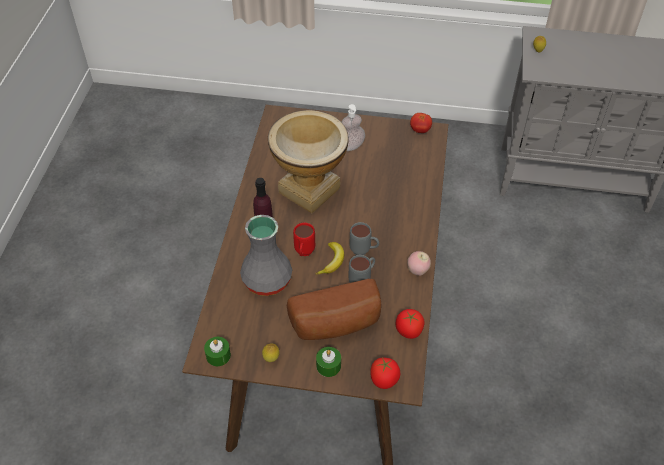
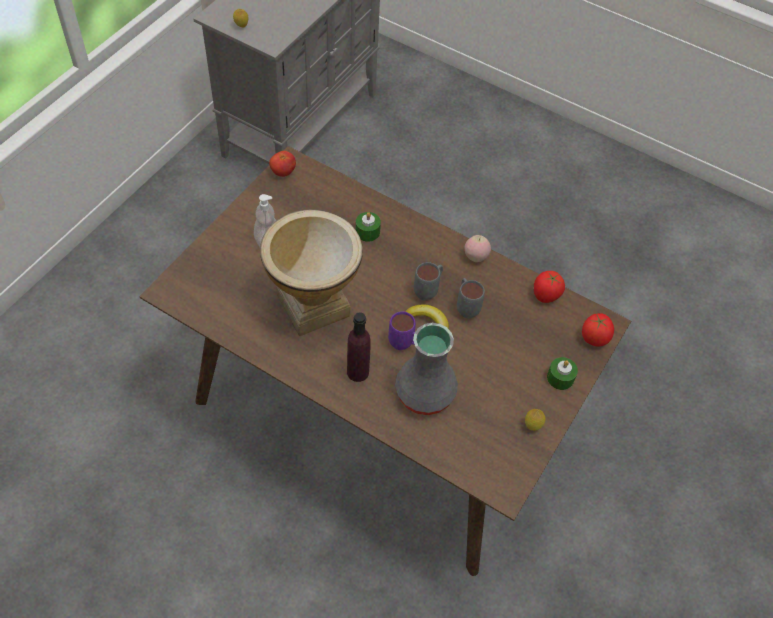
camera: 70 degrees left, 5 degrees up
(218, 355) = (507, 476): green candle -> green candle (367, 231)
(303, 254) = (405, 345): red mug -> purple mug
(337, 324) = (513, 351): bread -> none

